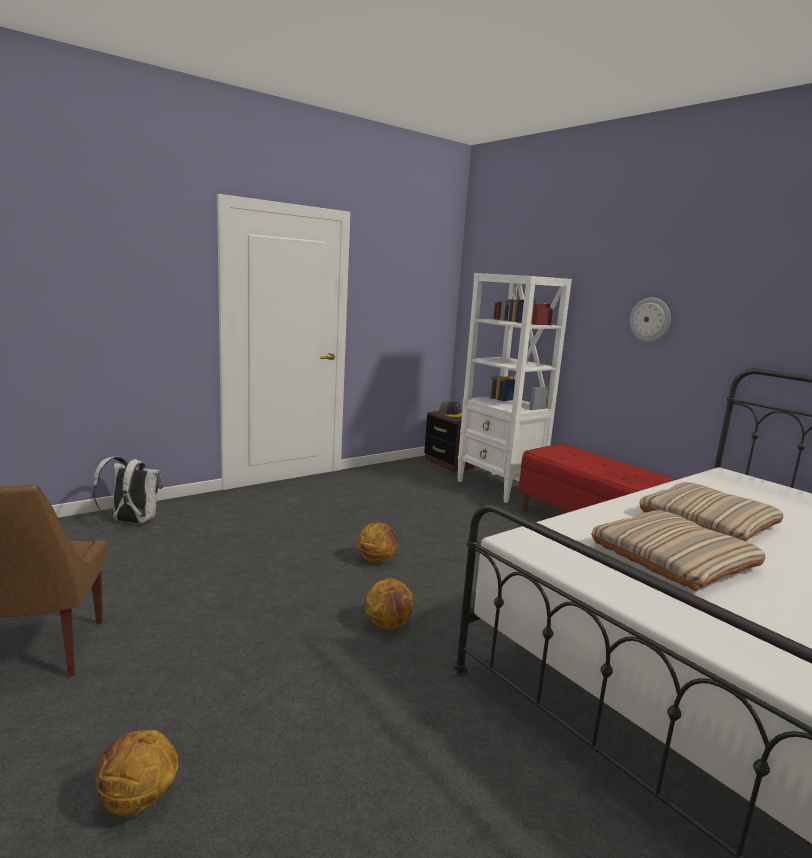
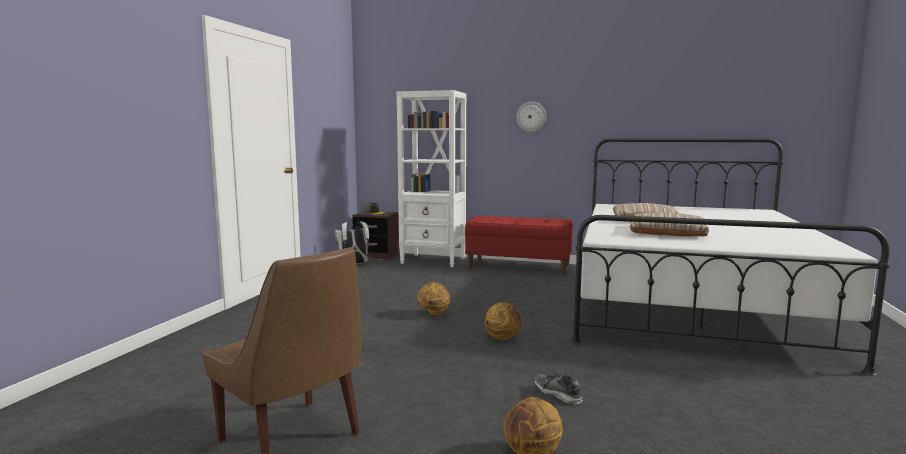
camera: 35 degrees left, 5 degrees down
(132, 522) = (185, 349): white backpack -> white backpack (354, 264)
(304, 736) = (557, 394): none -> shoe

